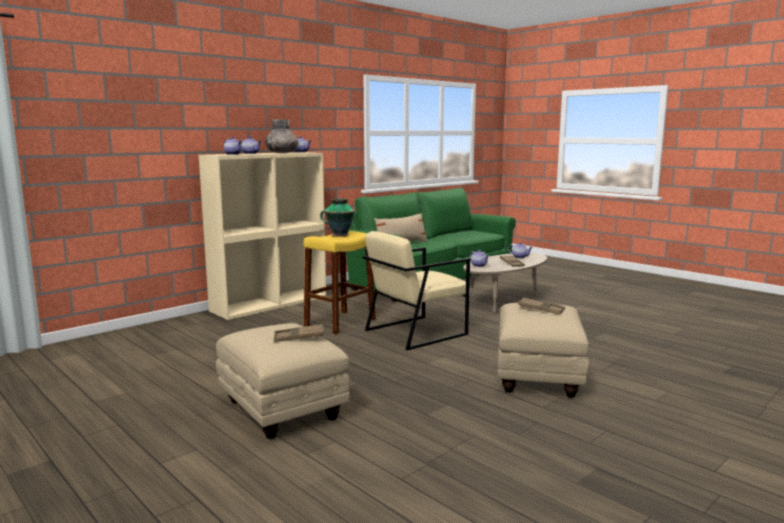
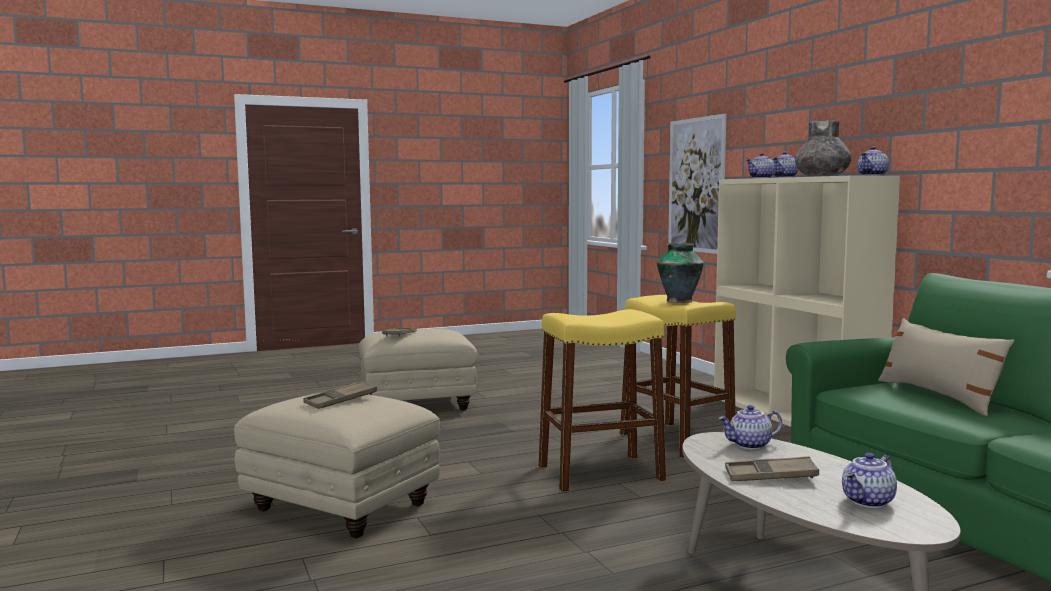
camera: 110 degrees right, 5 degrees down
(100, 160) = (696, 185): none -> picture
(415, 332) = (600, 473): beige armchair -> yellow stool

